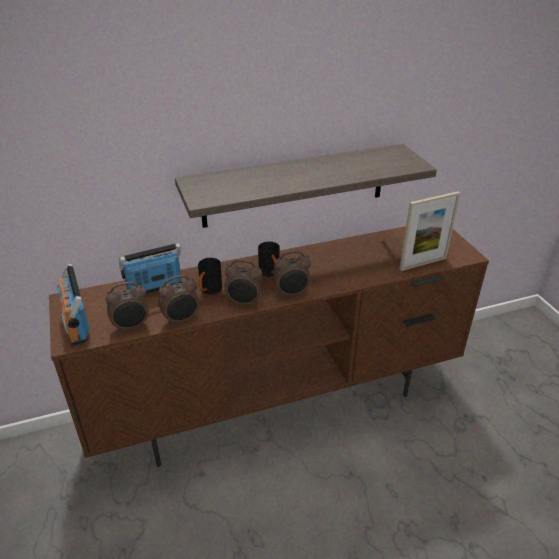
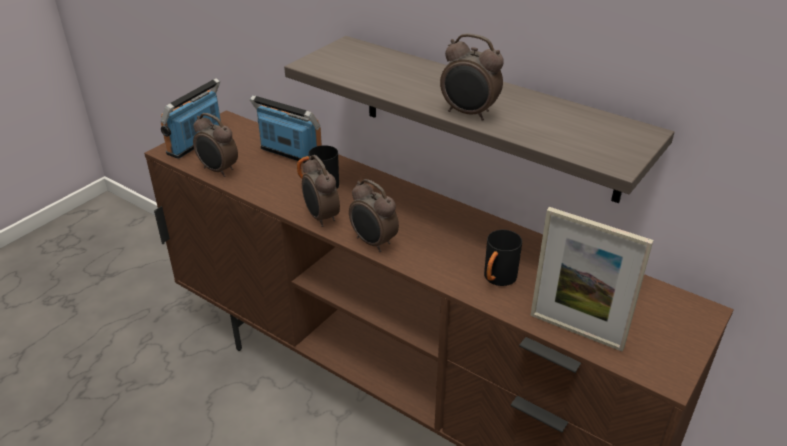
camera: 55 degrees right, 0 degrees up
(182, 320) = (254, 192): alarm clock -> alarm clock (469, 113)
(270, 273) = (396, 211): black mug -> black mug (497, 280)

